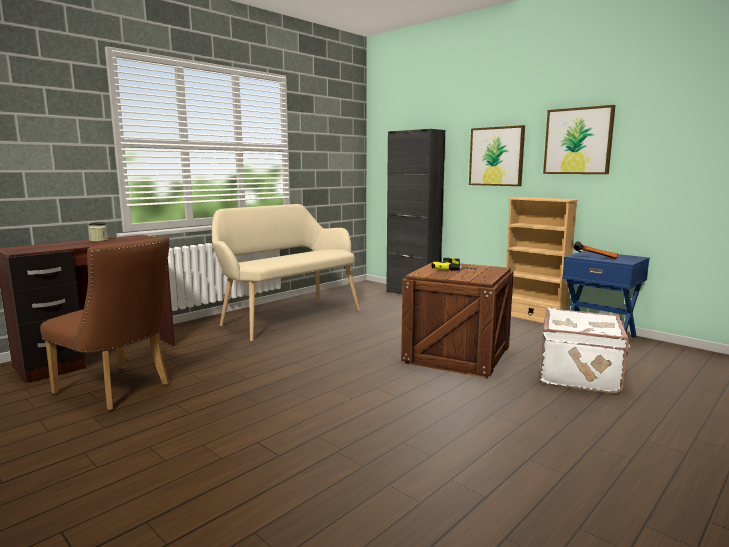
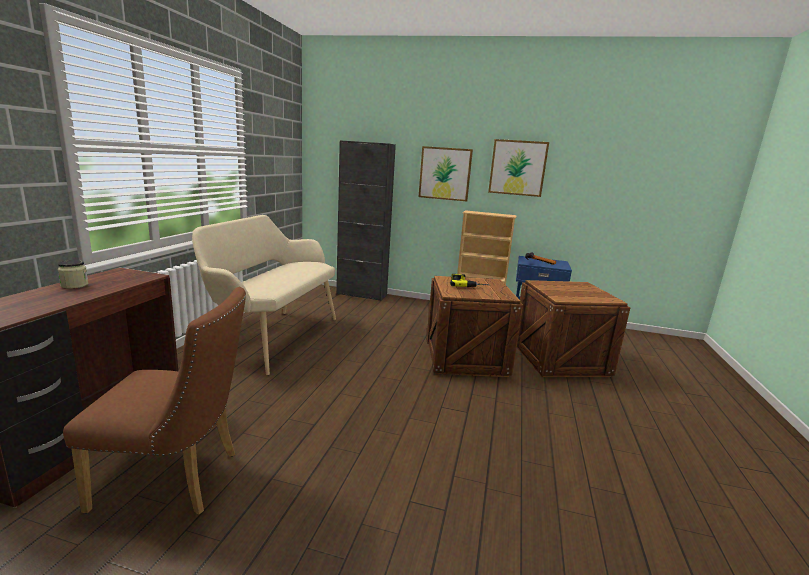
camera: 30 degrees left, 5 degrees up
(580, 374) = (559, 360): white suitcase -> crate

